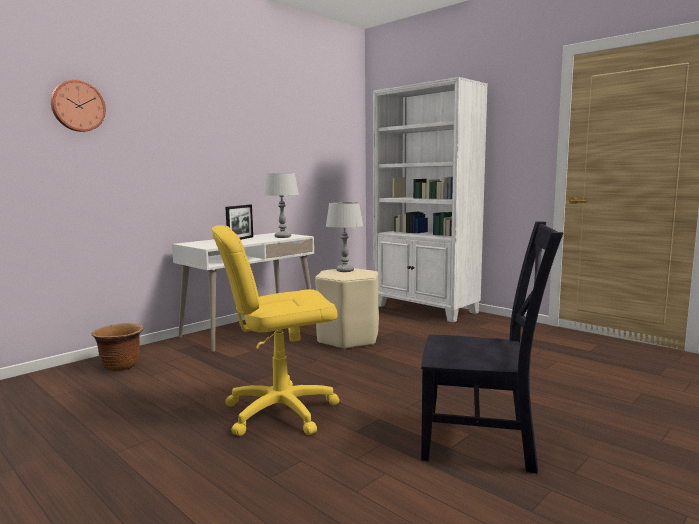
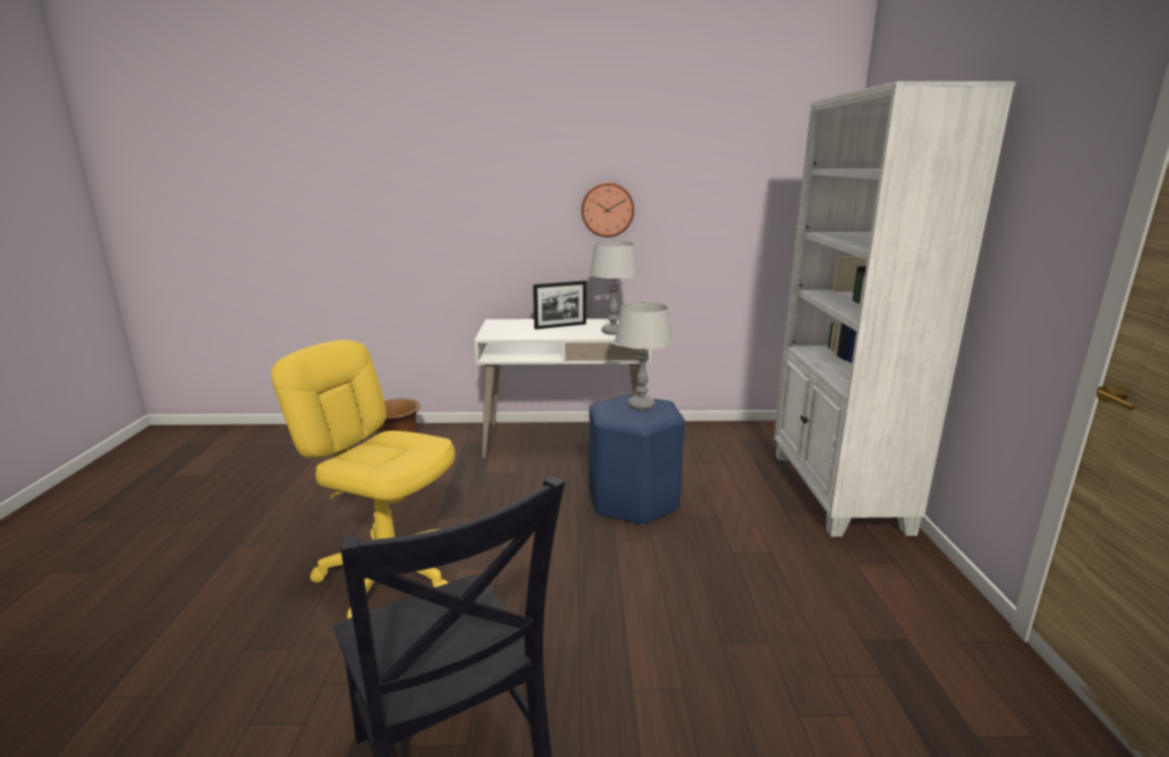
camera: 45 degrees right, 10 degrees up
(77, 106) = (384, 159): wall clock -> wall clock (607, 209)
(347, 339) = (632, 501): beige stool -> blue stool

